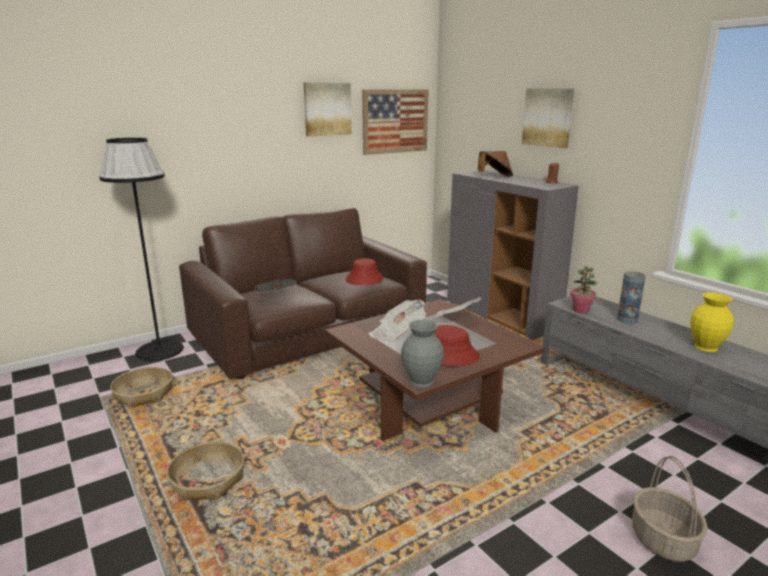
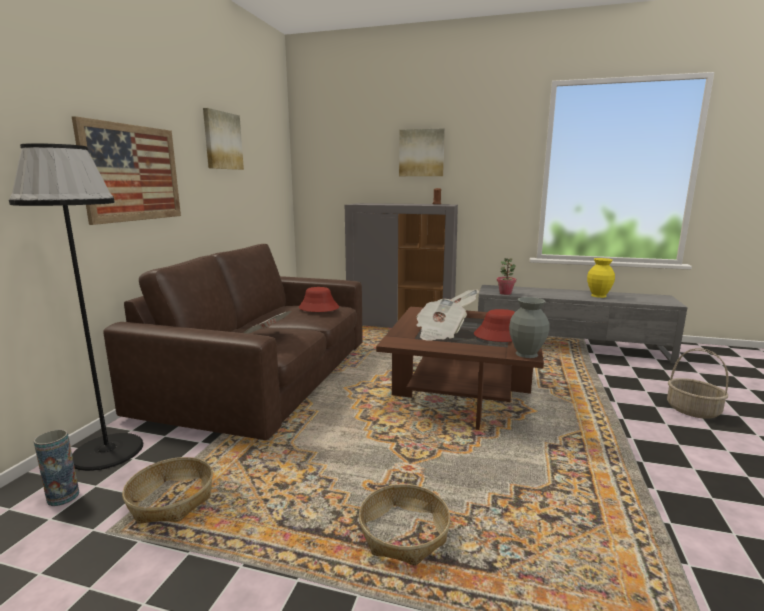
camera: 40 degrees left, 5 degrees down
(395, 121) = (268, 160): picture -> picture (132, 173)
(494, 177) = (386, 204): brown hat -> none
(627, 319) = (537, 292): vase -> vase (63, 497)

